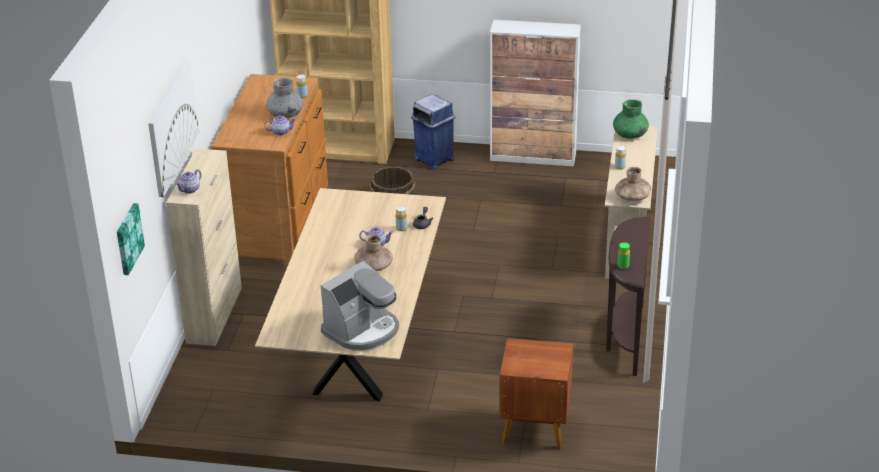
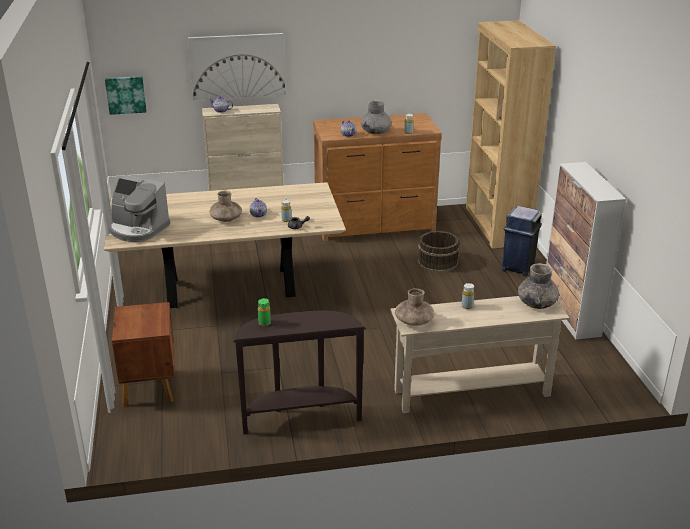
camera: 70 degrees right, 5 degrees down
(630, 134) = (536, 303): green vase -> grey vase

